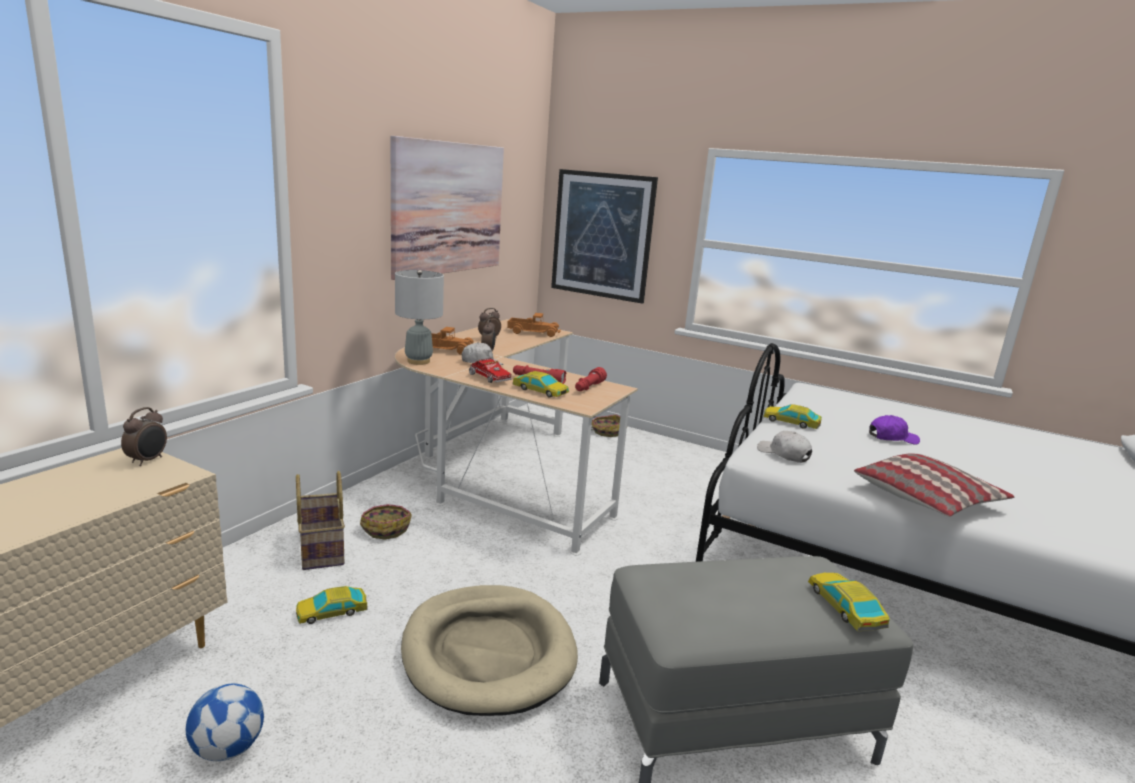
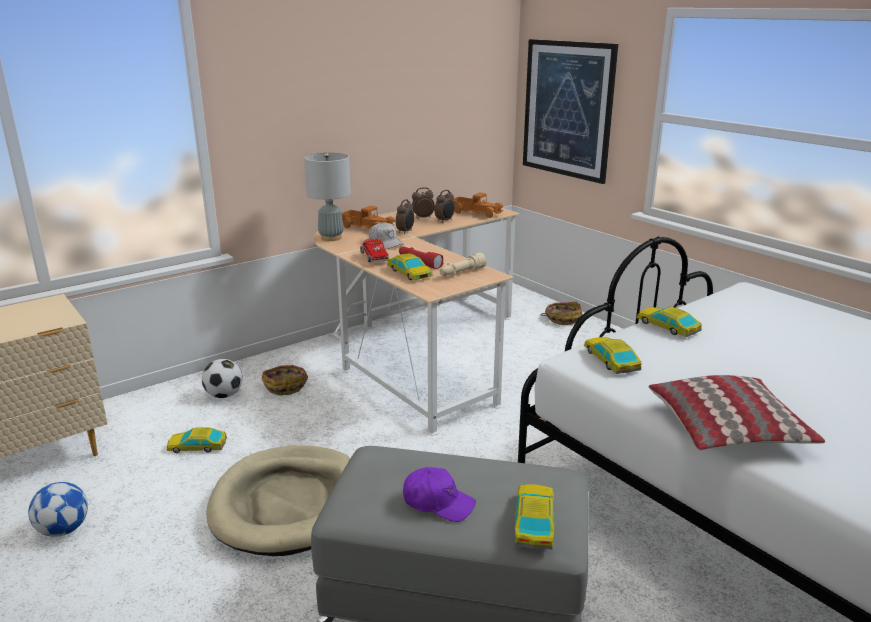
camera: 25 degrees right, 5 degrees up
(148, 460) = (54, 308): alarm clock -> alarm clock (445, 221)
(320, 548) = (224, 395): basket -> football
(449, 208) = (385, 90): picture -> none
(588, 387) = (461, 273): red flashlight -> beige flashlight
(783, 454) = (611, 360): white cap -> toy car
(892, 438) = (779, 357): purple cap -> purple cap (438, 503)

